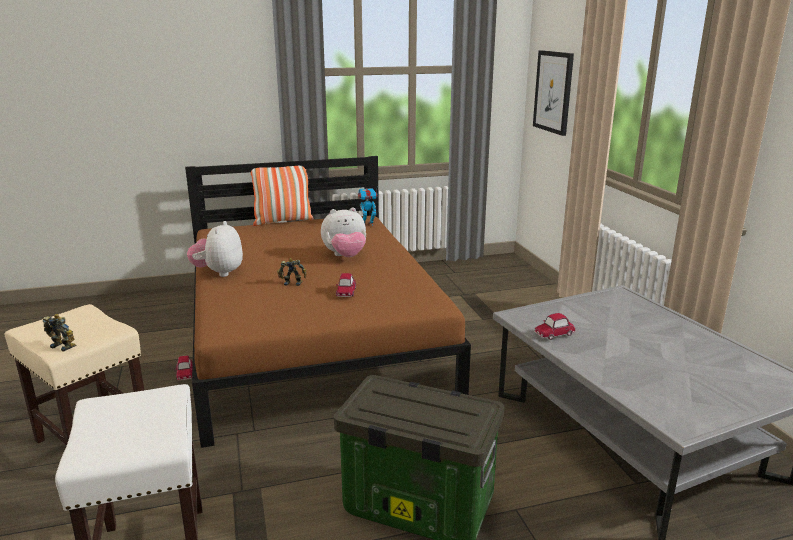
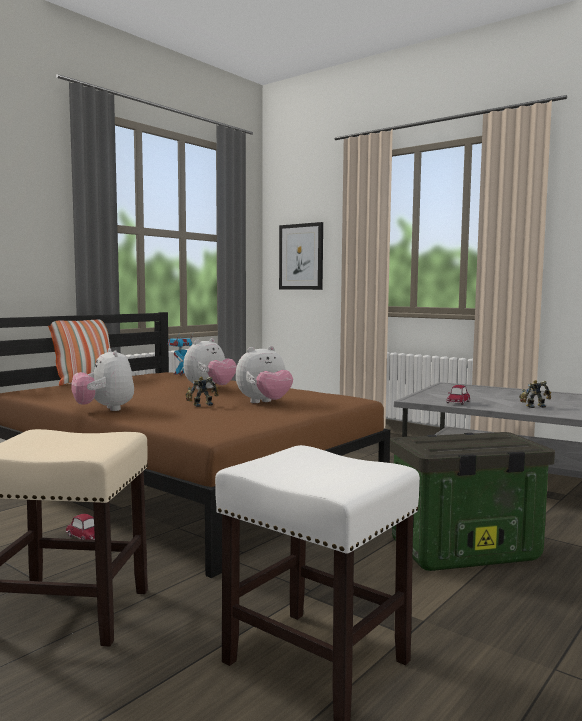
camera: 35 degrees left, 15 degrees down
(64, 345) = (91, 449): toy robot -> toy robot (534, 406)
(346, 292) = (264, 403): toy car -> plush toy

